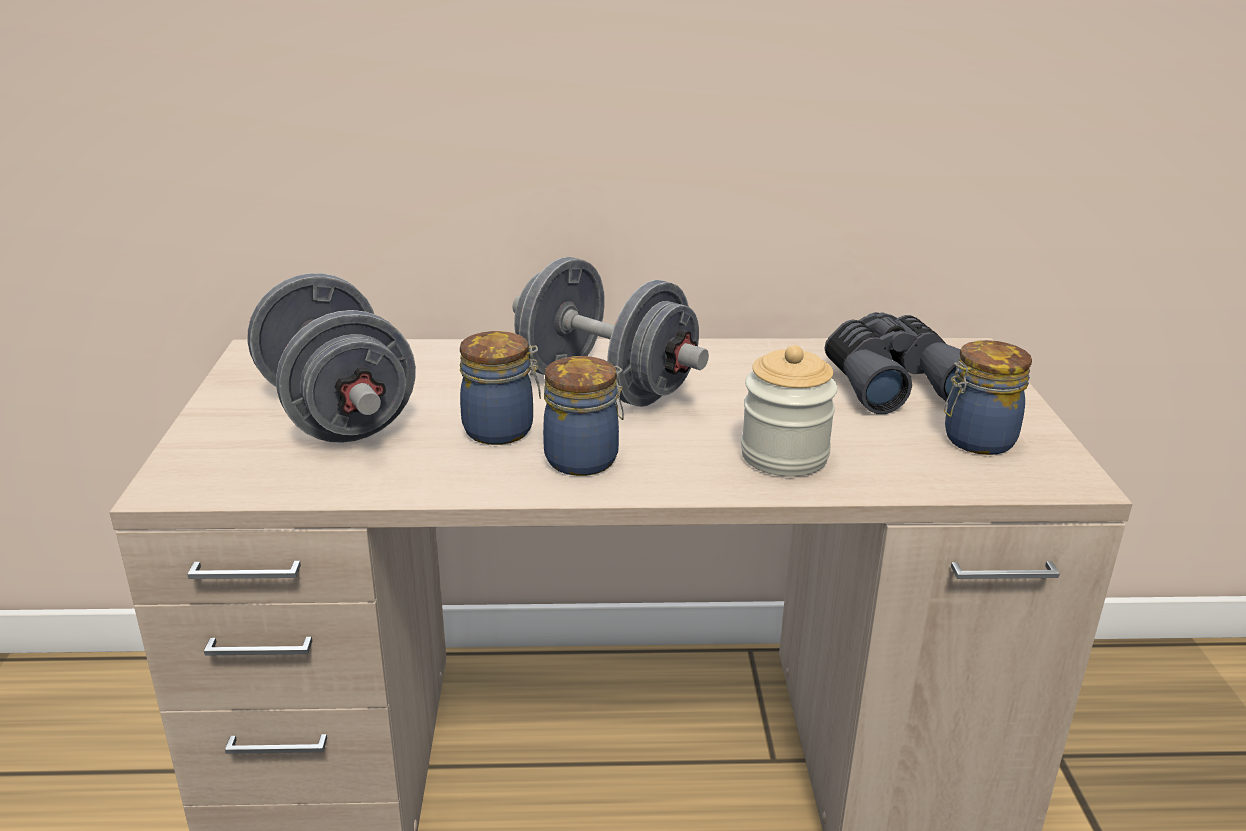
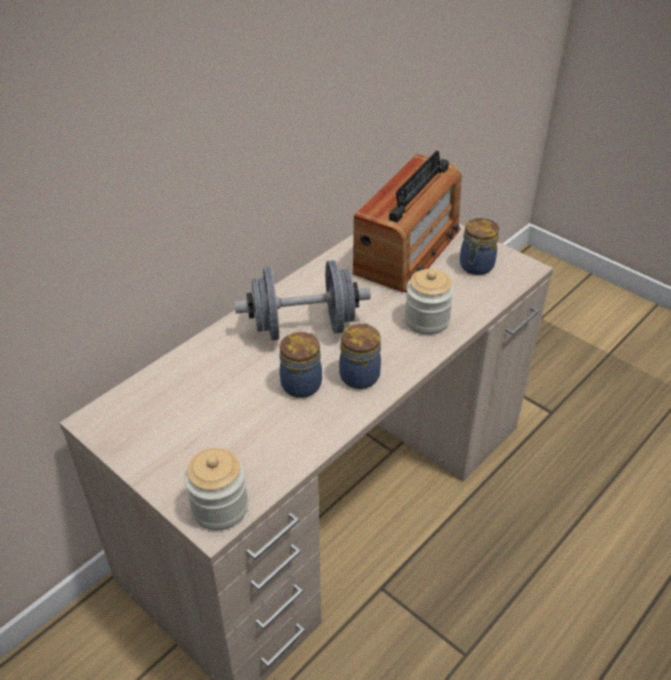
camera: 45 degrees left, 15 degrees up
(204, 477) = (219, 507): none -> jar
(337, 414) = (213, 428): grey dumbbell -> none
(892, 381) = (408, 250): grey binoculars -> radio

